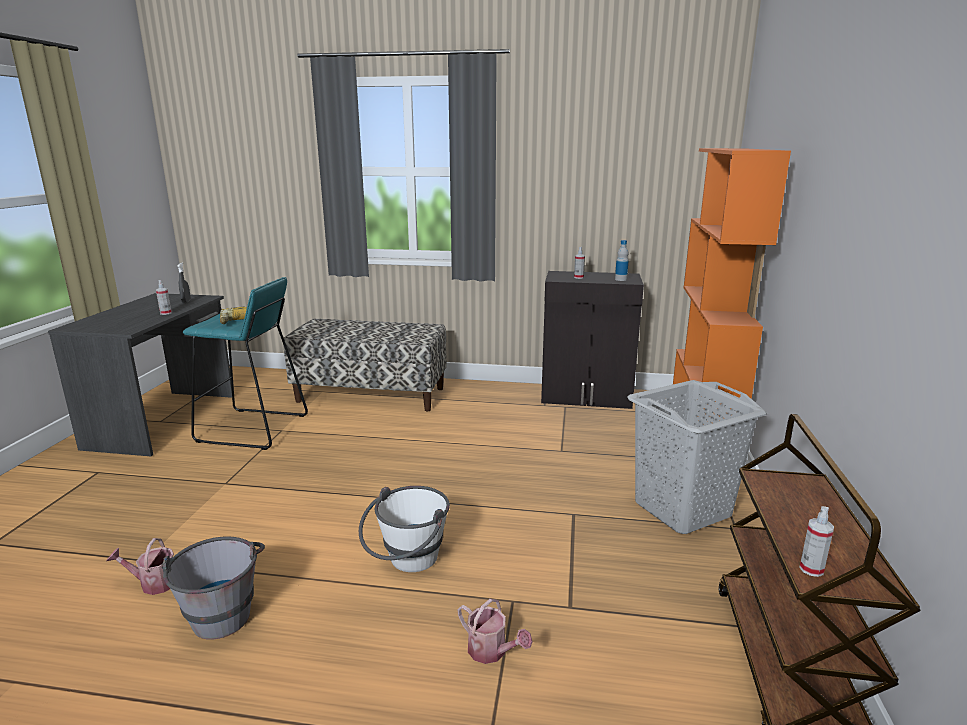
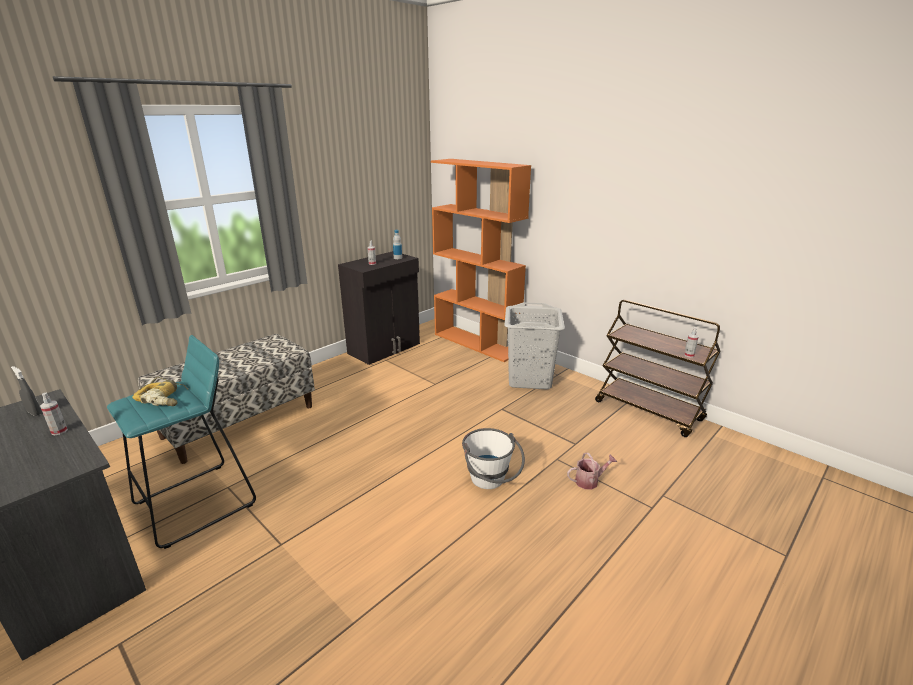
camera: 55 degrees left, 5 degrees up
(154, 583) = (396, 619): watering can -> none
(222, 611) = (468, 583): grey bucket -> none

